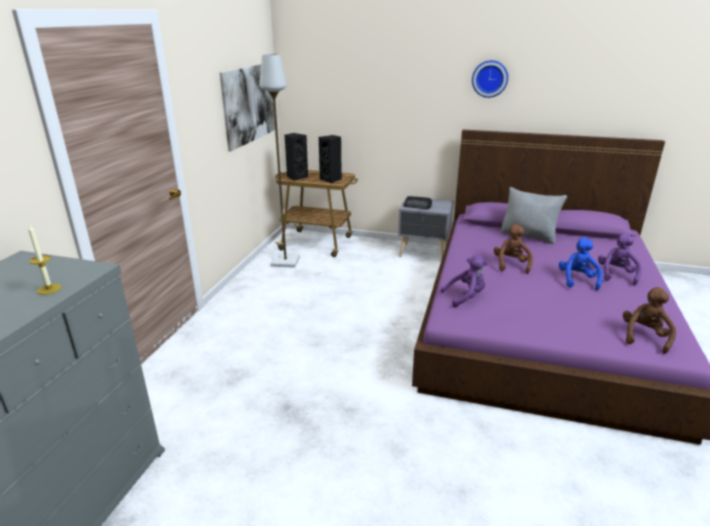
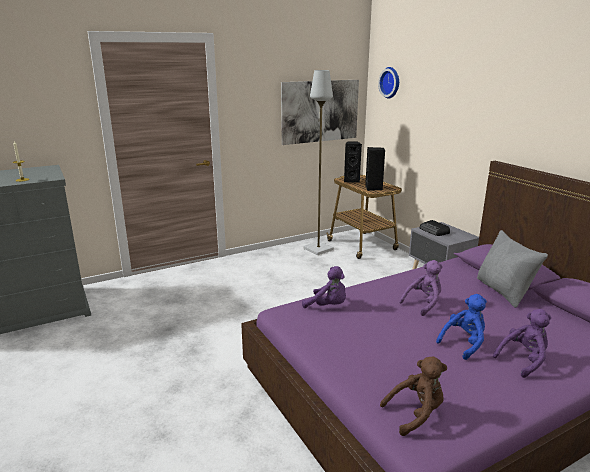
camera: 45 degrees right, 5 degrees down
(490, 78) = (529, 107): wall clock -> wall clock (391, 82)
(511, 265) = (423, 303): brown plush toy -> purple plush toy

